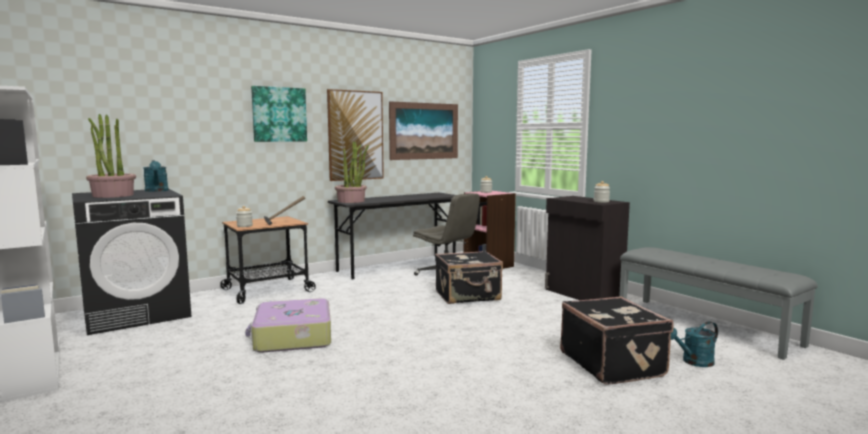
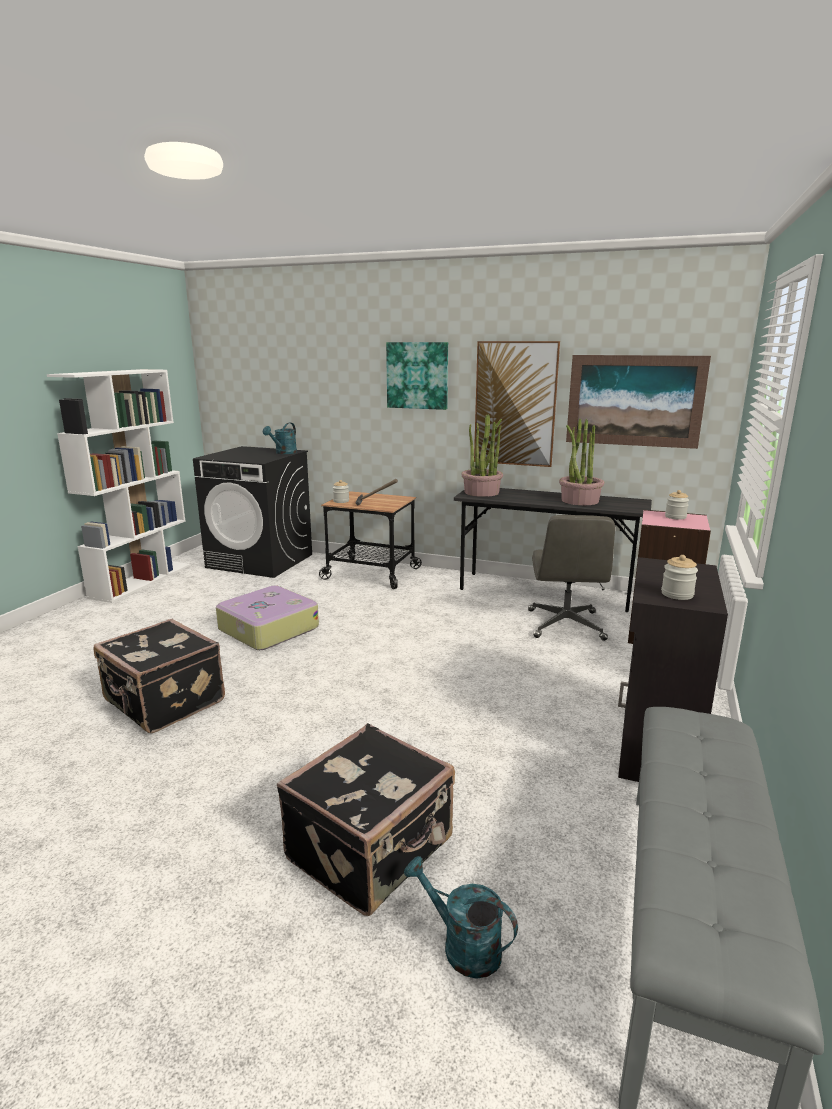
camera: 55 degrees right, 10 degrees up
(113, 195) = (237, 454): potted plant -> potted plant (579, 501)
(468, 296) = (503, 665): black suitcase -> black suitcase (163, 702)

